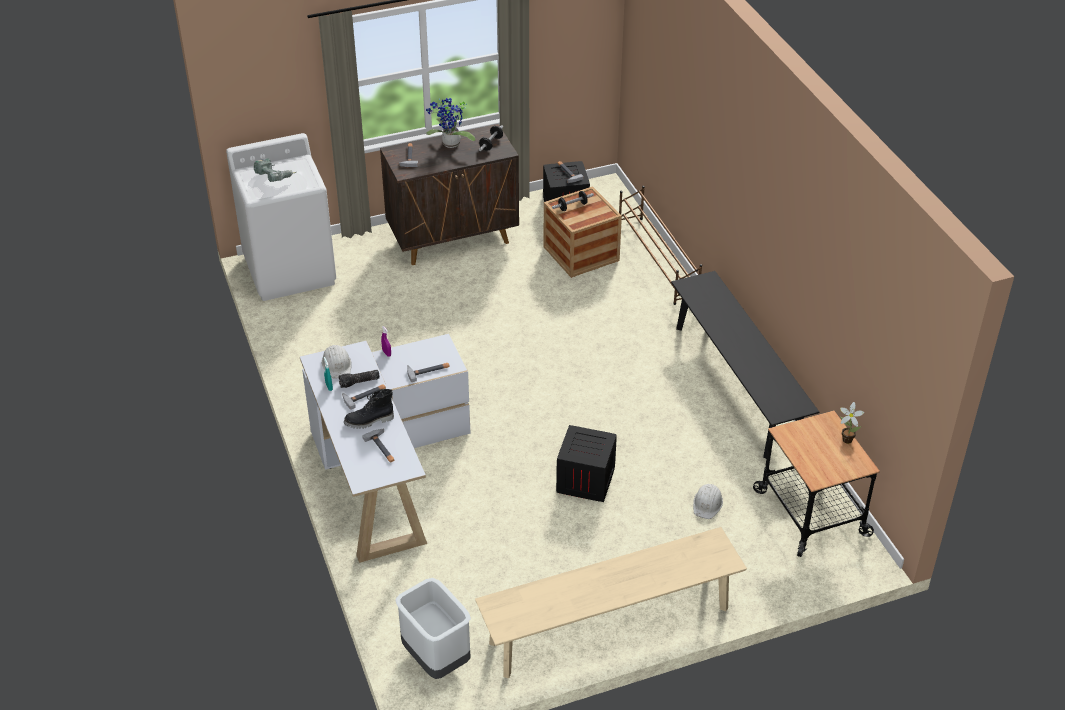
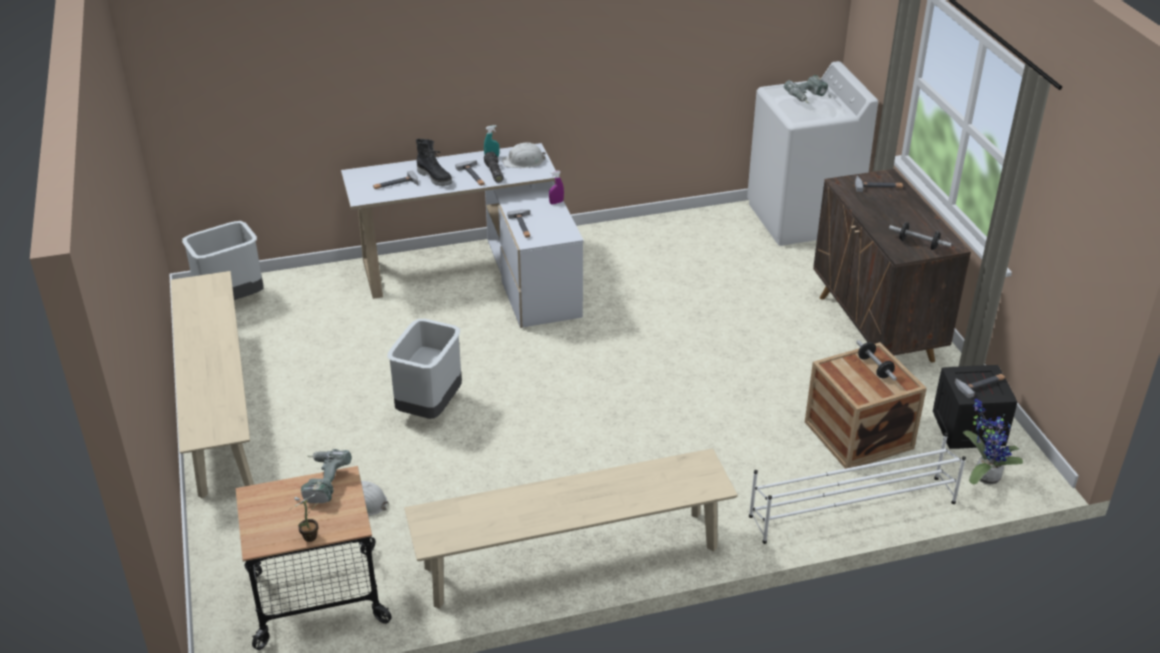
camera: 95 degrees right, 5 degrees down
(369, 421) = (435, 178): black boot -> black boot turned 150 degrees clockwise
(450, 145) = (909, 214): potted plant -> potted plant (984, 475)
(584, 480) = (429, 406): crate -> grey trash can
(657, 260) = (851, 509): brown shoe rack -> white shoe rack
(736, 385) = (572, 558): black bench -> beige bench
(793, 443) = (322, 484): none -> power drill

